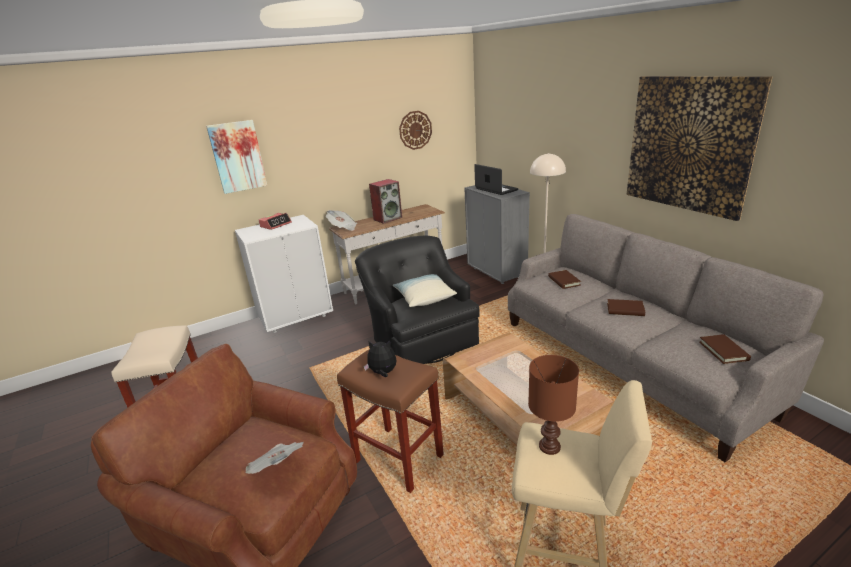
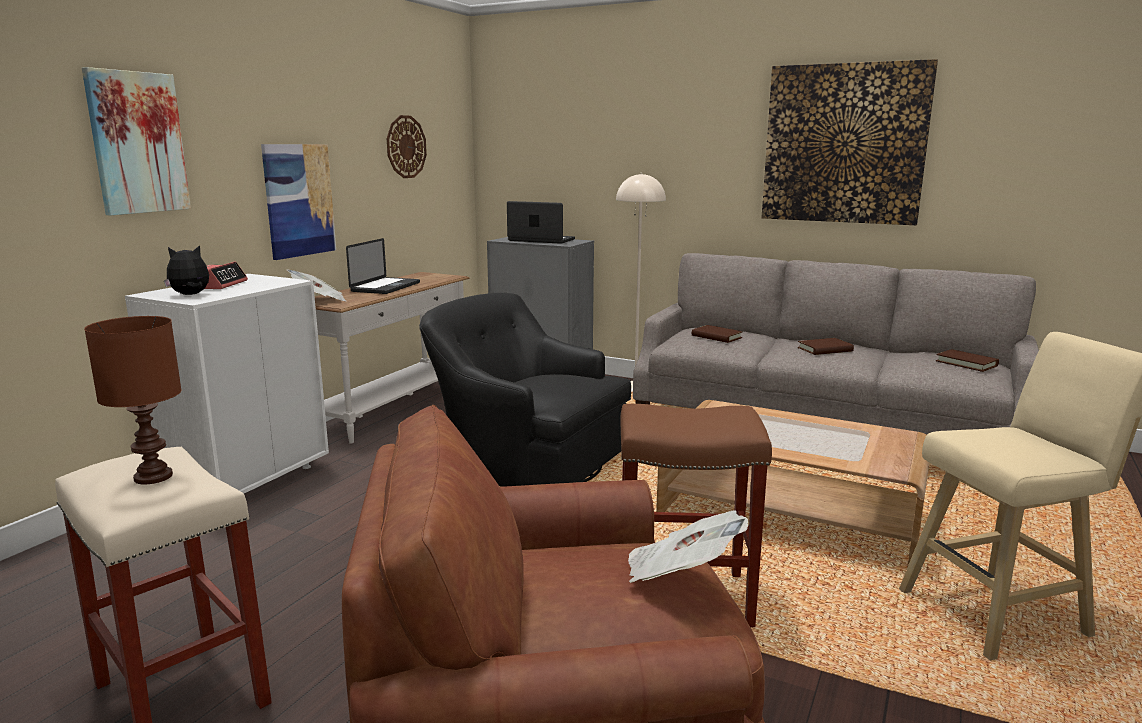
camera: 35 degrees left, 10 degrees down
(336, 172) = (299, 200): none -> picture
(383, 373) = (695, 422): plush toy -> plush toy (190, 295)
(388, 218) = (385, 287): speaker -> laptop
(424, 298) = (545, 380): pillow -> none
(550, 447) = (997, 440): brown table lamp -> brown table lamp (154, 477)

